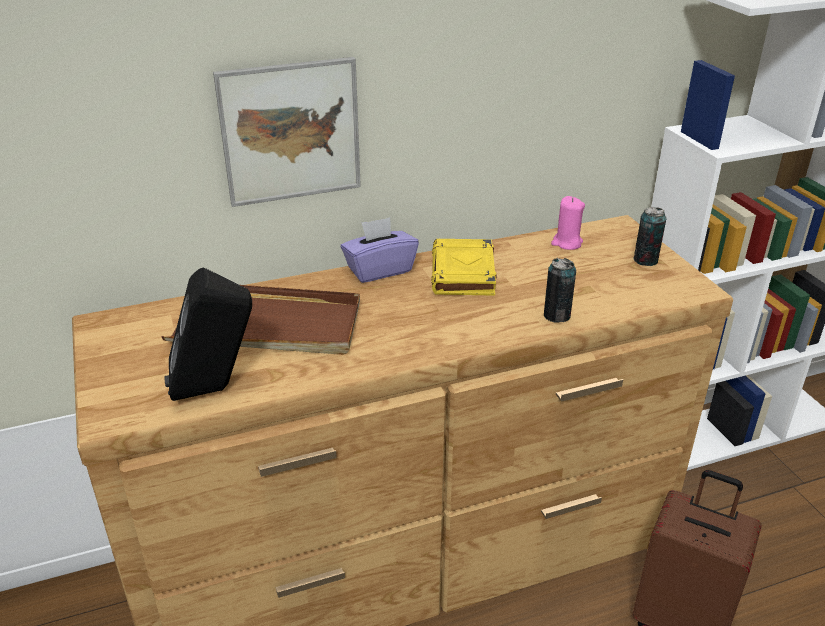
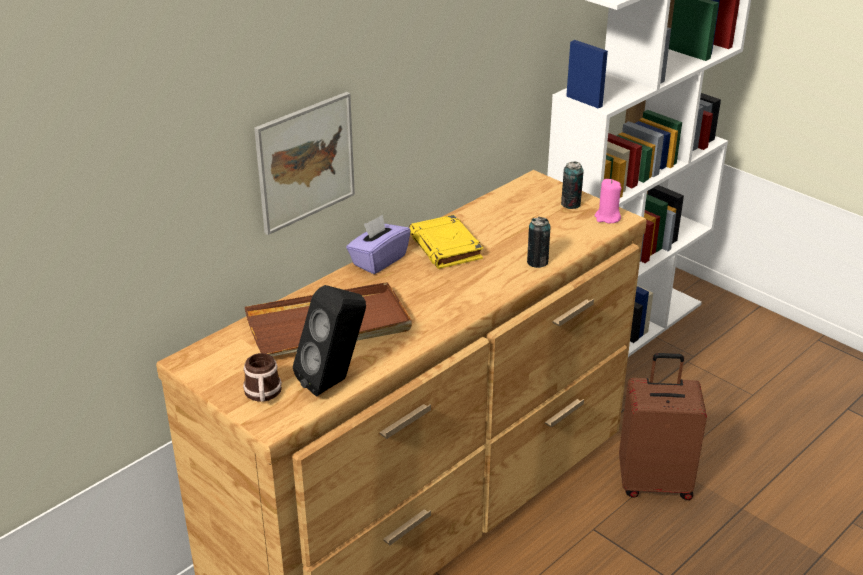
camera: 25 degrees left, 0 degrees up
(131, 381) = (263, 394): none -> mug
(566, 243) = (505, 204): pink candle -> pink candle (607, 217)

